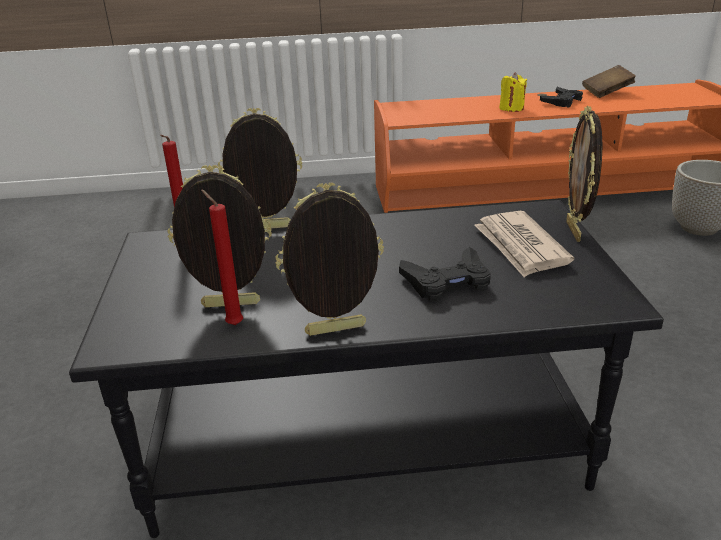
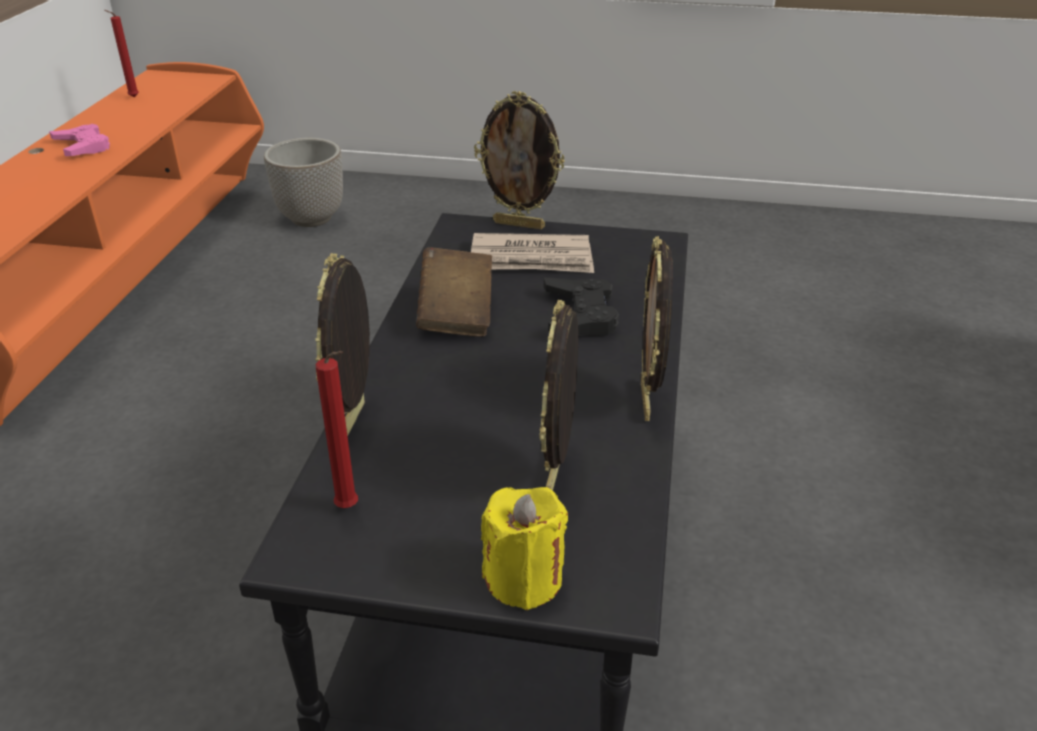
camera: 75 degrees left, 5 degrees up
(232, 324) = (602, 477): red candle -> red candle (132, 97)
(511, 108) = (51, 181): yellow candle -> yellow candle (524, 579)
(562, 101) = (82, 146): black game controller -> pink game controller
(607, 92) = (99, 116): brown book -> brown book (456, 314)

